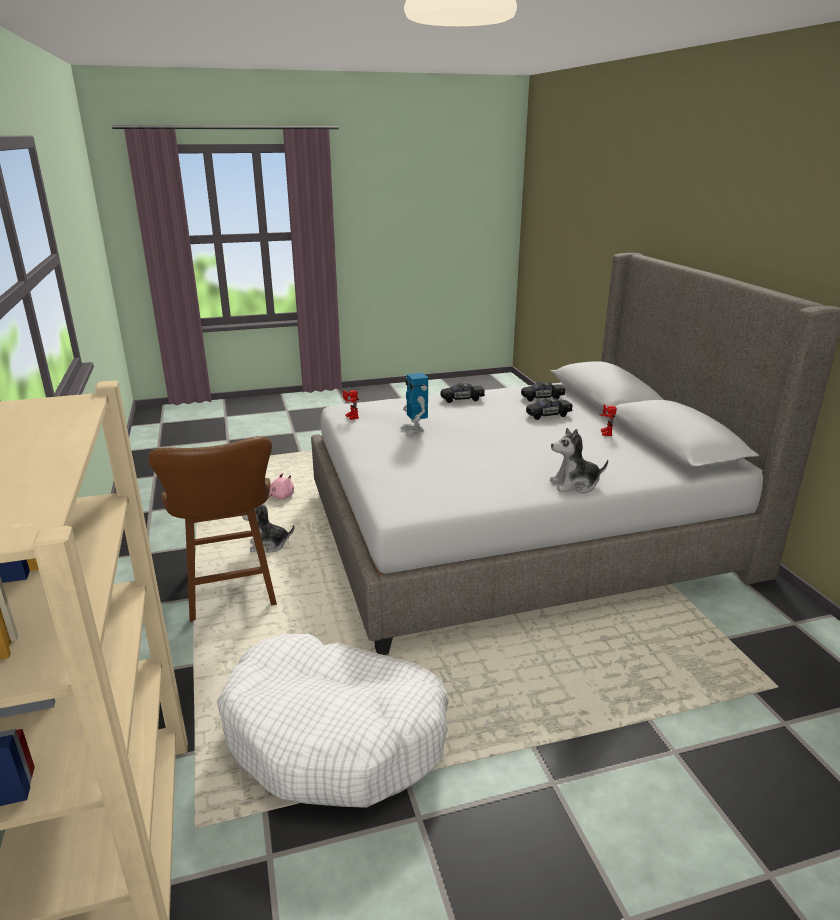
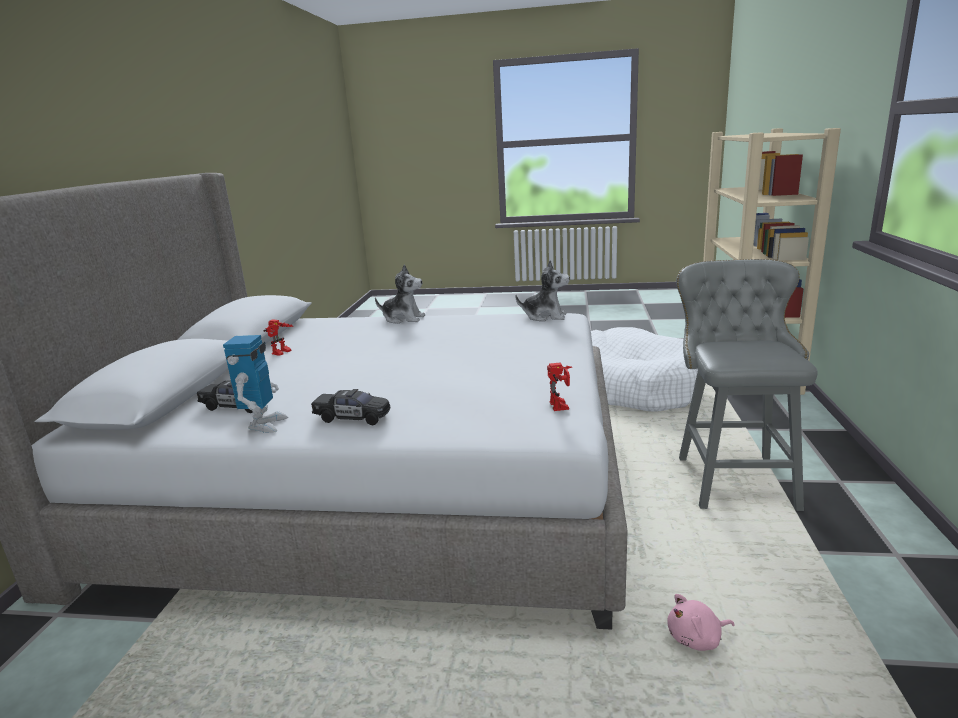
camera: 155 degrees left, 5 degrees down
(231, 597) = (731, 474): brown stool -> grey stool
(268, 545) = (700, 531): plush toy -> plush toy (545, 316)
(414, 430) = (487, 372): toy robot -> toy robot (264, 425)
(548, 415) = (293, 376): black toy car -> none

